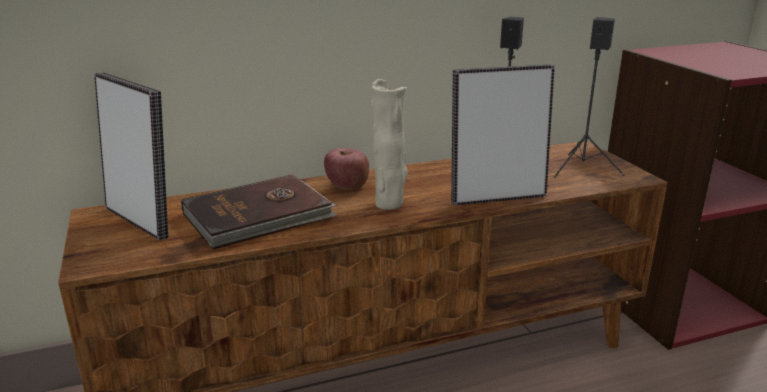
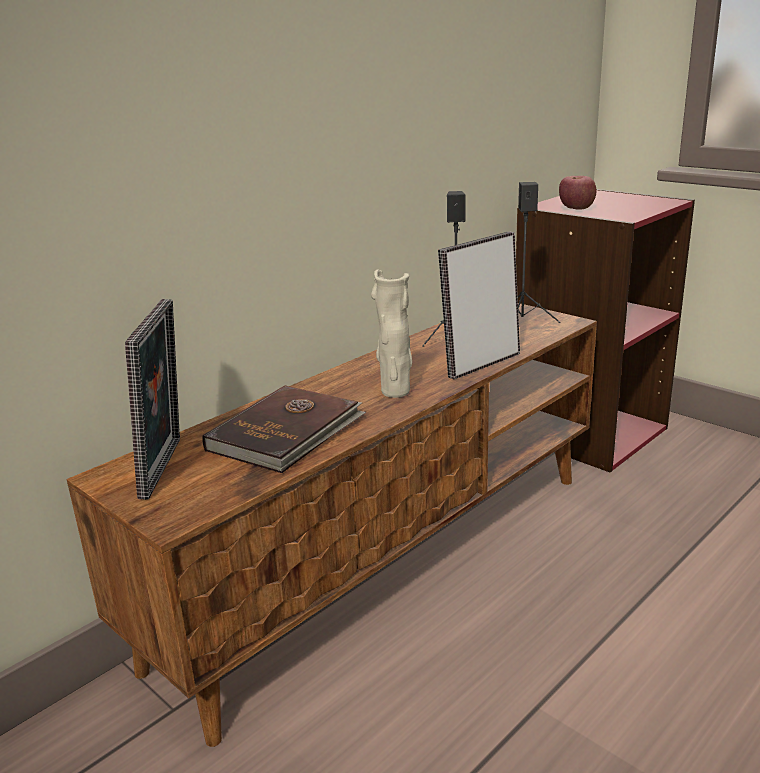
camera: 25 degrees left, 0 degrees up
(142, 220) = (168, 468): picture frame -> picture frame turned 75 degrees clockwise
(347, 186) = (337, 386): apple -> apple (576, 208)

